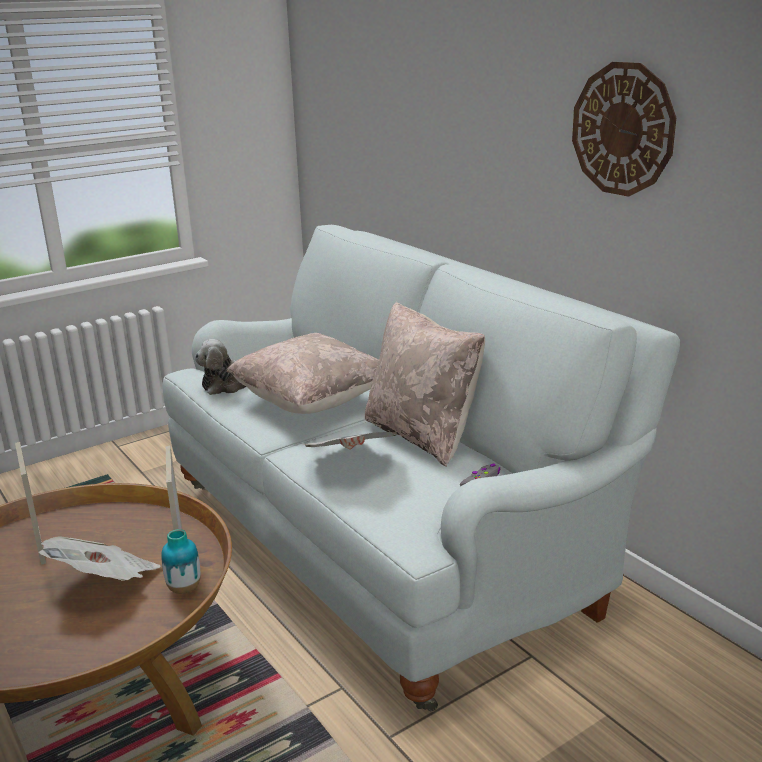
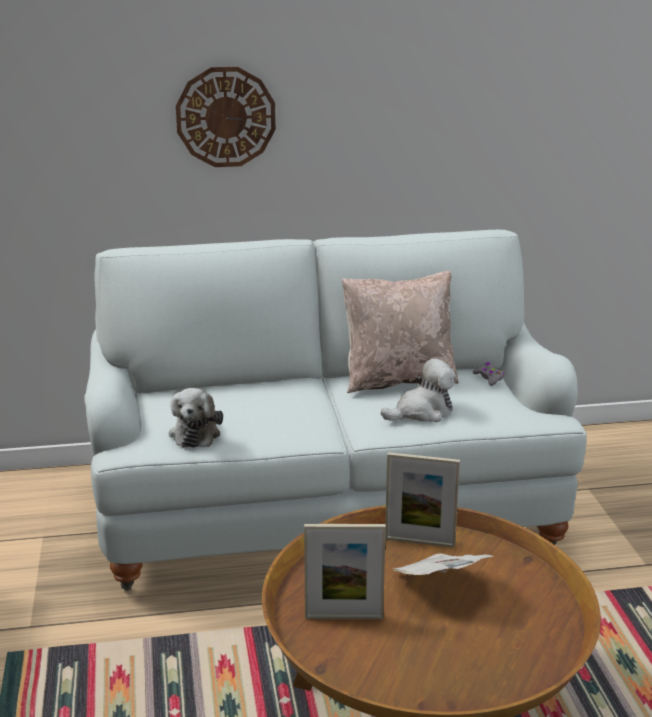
camera: 65 degrees left, 0 degrees up
(184, 588) = (478, 548): vase -> none
(311, 401) = (281, 406): beige pillow -> none
(350, 463) = (422, 412): newspaper -> plush toy
(623, 129) = (434, 97): wall clock -> wall clock (226, 117)

